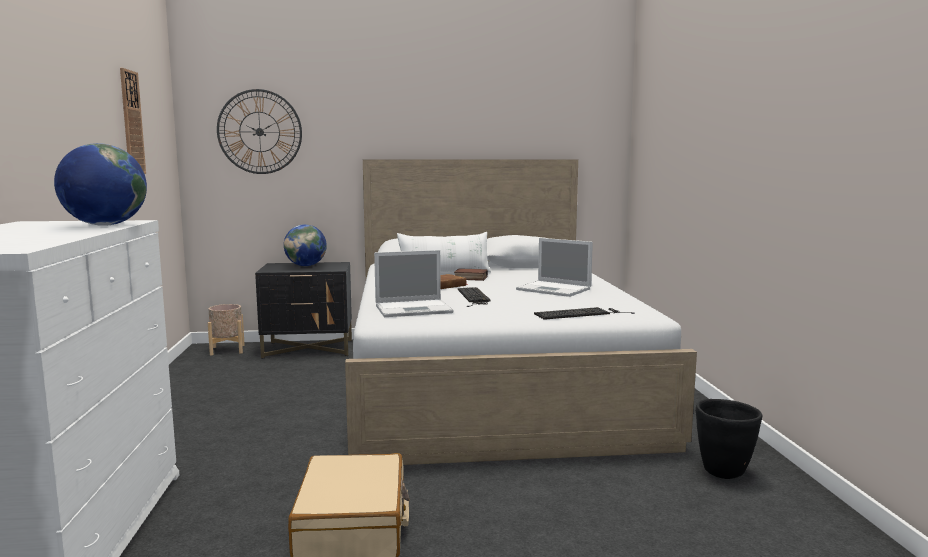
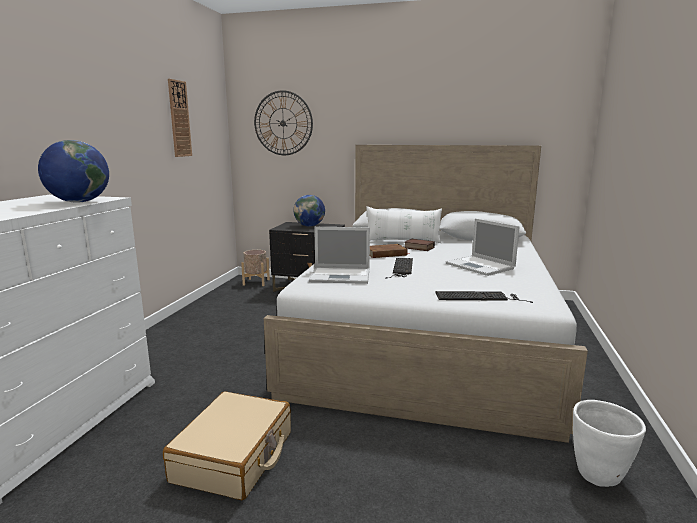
camera: 20 degrees right, 5 degrees up
(724, 471) = (599, 475): black planter -> white planter

